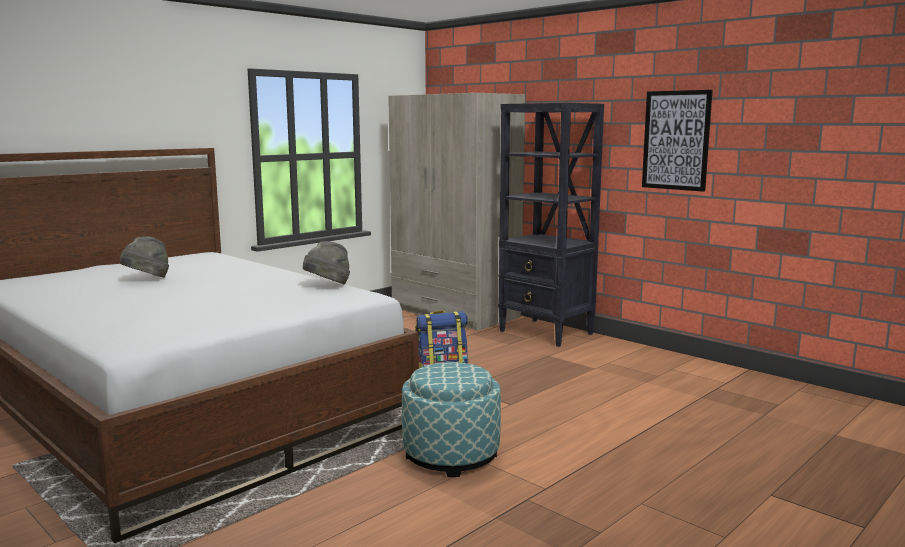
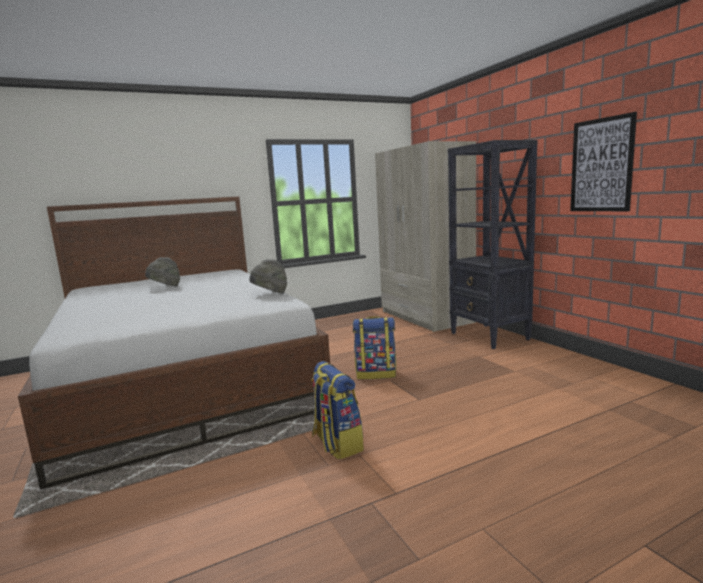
camera: 20 degrees right, 0 degrees up
(451, 455) = (336, 444): ottoman -> backpack

